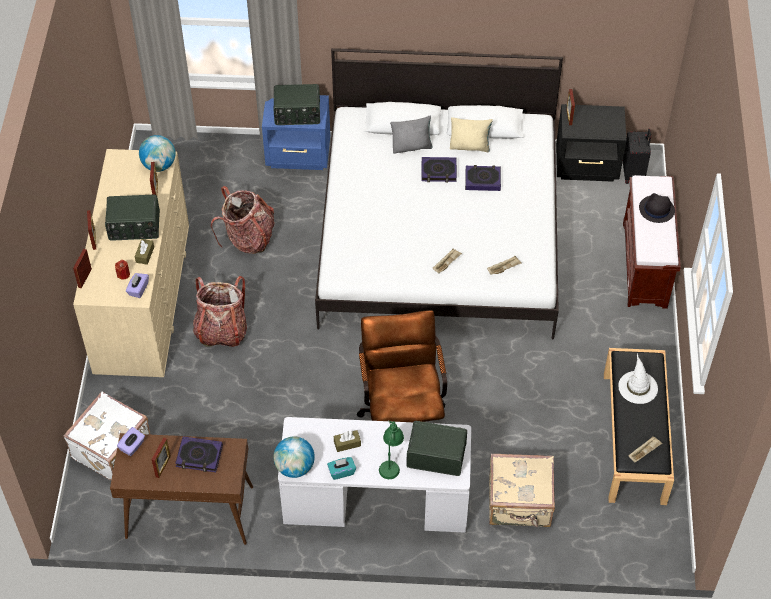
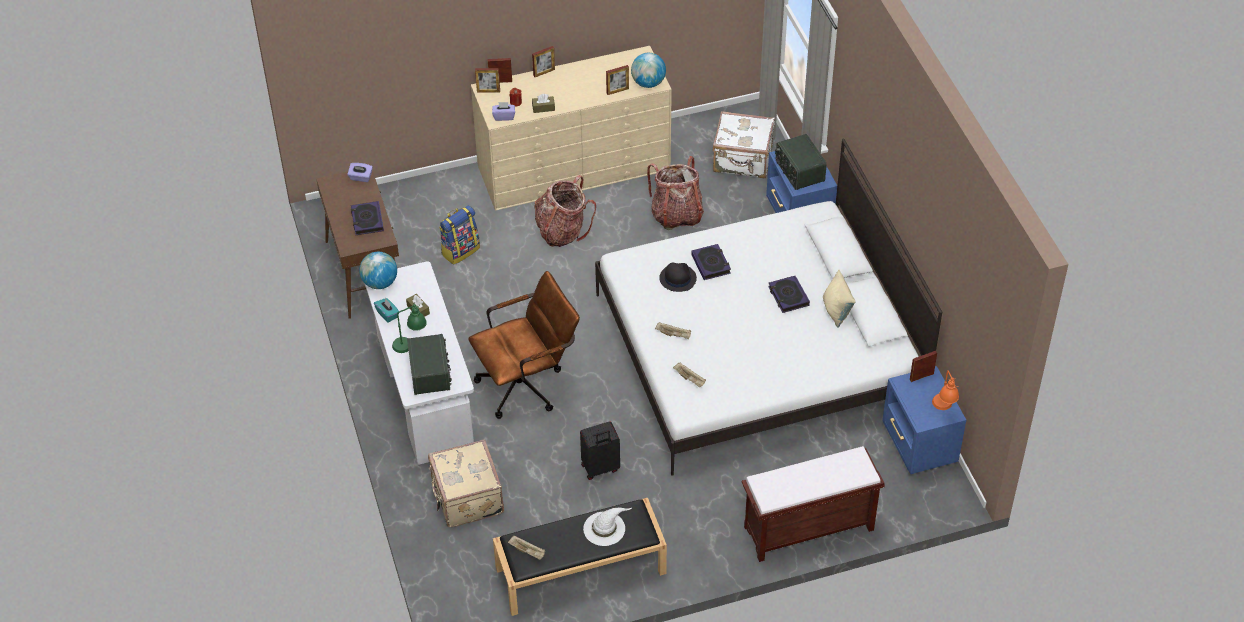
camera: 70 degrees right, 5 degrees down
(113, 449) = (408, 204): white suitcase -> white suitcase (743, 160)
(134, 227) = (570, 91): radio -> none
(163, 466) = (349, 202): picture frame -> picture frame (488, 91)
(202, 421) = (460, 250): none -> backpack
(411, 146) = (810, 267): grey pillow -> none
(482, 180) = (797, 333): book -> book (711, 264)
(587, 167) = (918, 447): black nightstand -> blue nightstand
(608, 115) = (944, 409): none -> orange table lamp
(634, 173) = (932, 489): black suitcase -> black suitcase (600, 468)
(656, 209) = (824, 476): black hat -> black hat (677, 278)

